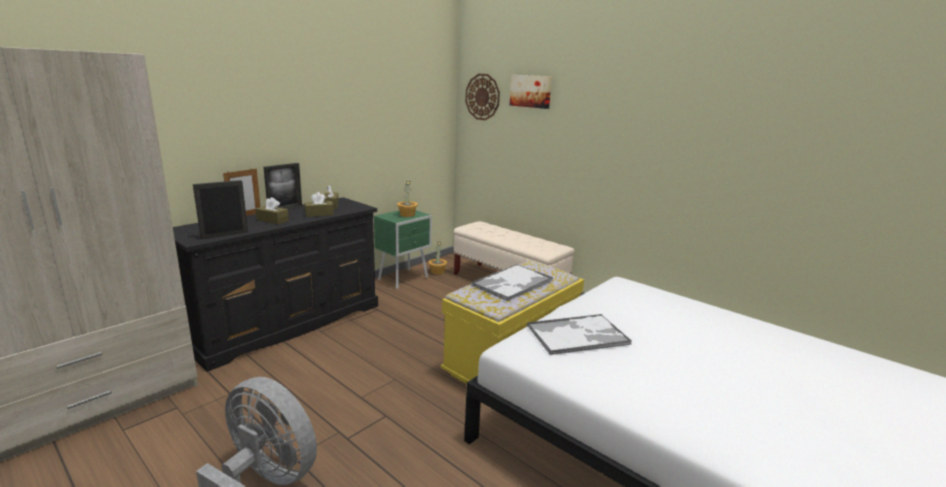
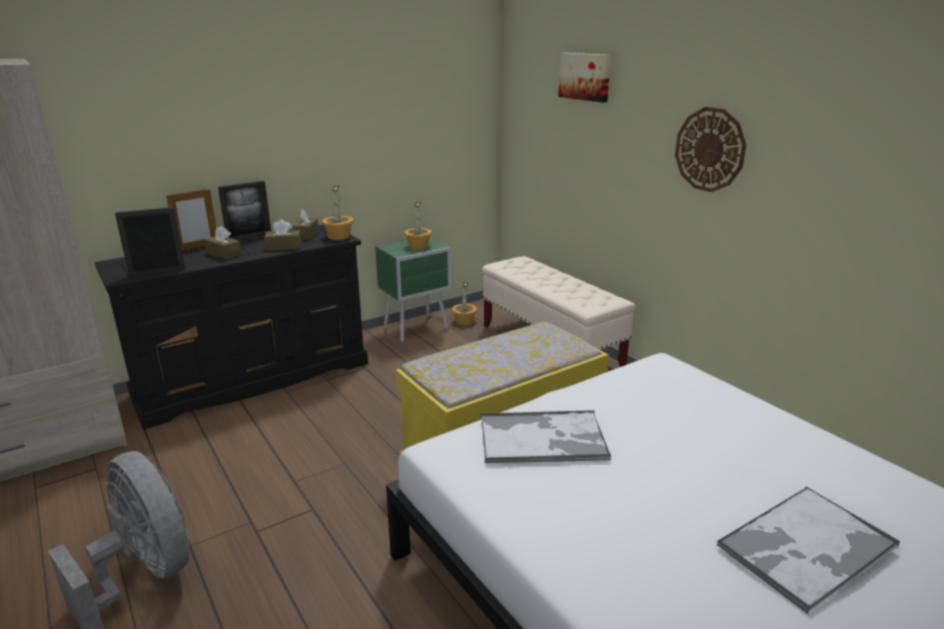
camera: 15 degrees right, 5 degrees up
(358, 206) = (339, 236): none -> potted plant
(482, 97) = (528, 84): wall clock -> wall clock (710, 149)
(512, 283) = (496, 354): tray -> tray (805, 547)

